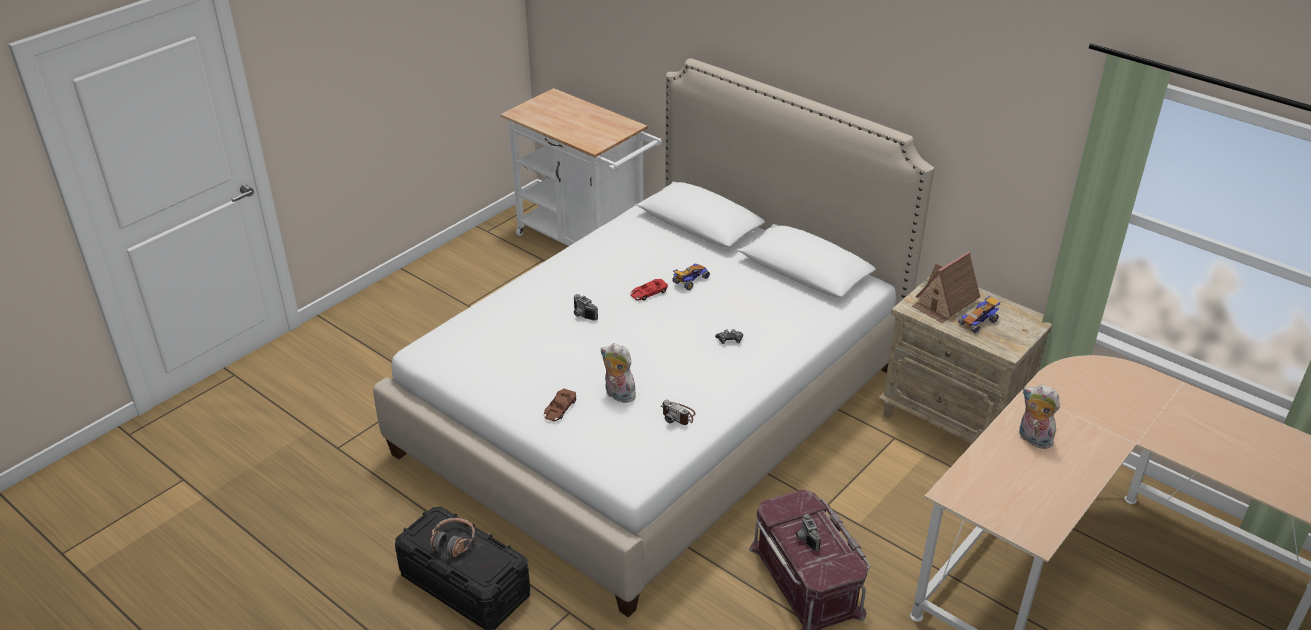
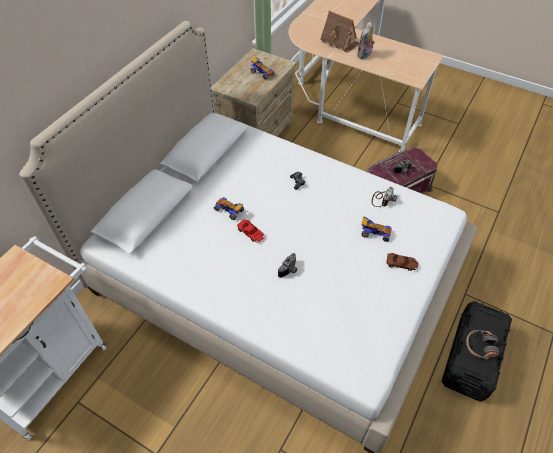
camera: 100 degrees left, 15 degrees up
(618, 395) = (374, 233): plush toy -> toy car
(944, 303) = (245, 85): toy house -> toy house (339, 42)

